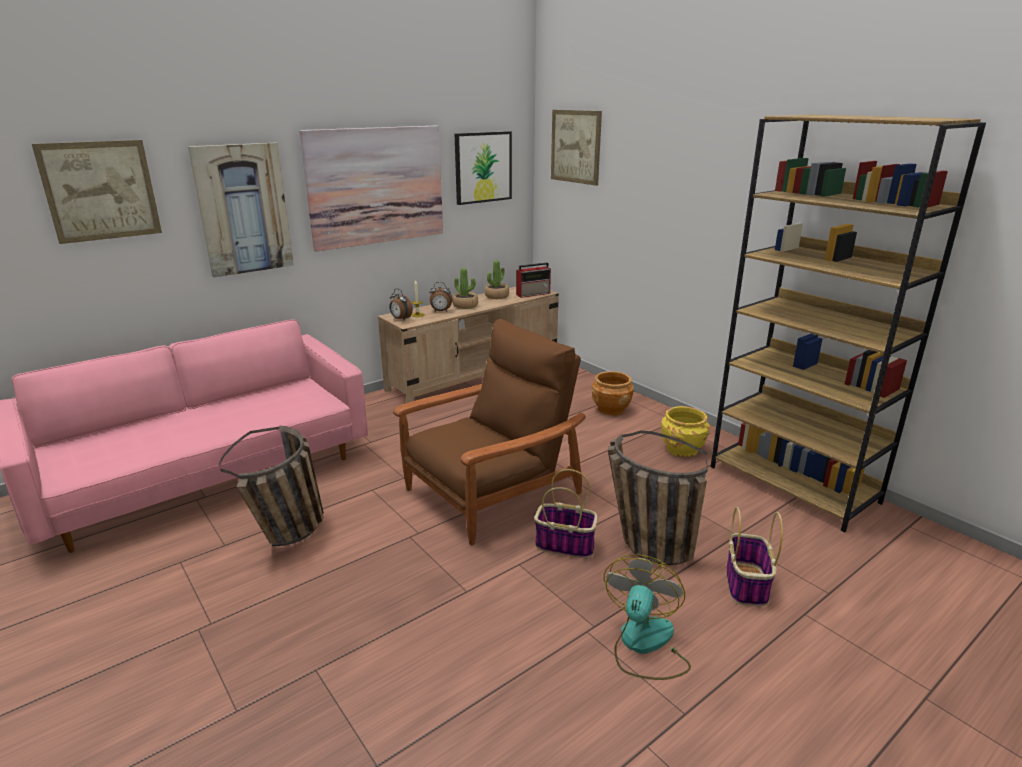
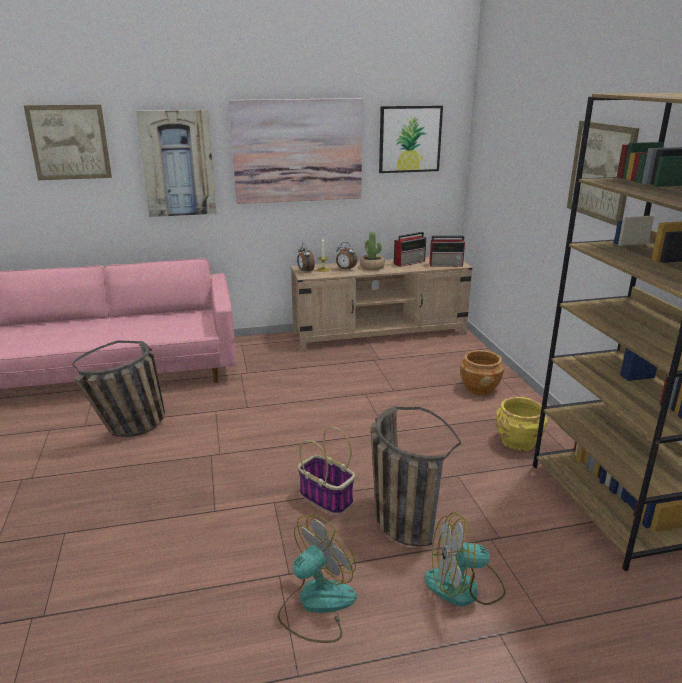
camera: 25 degrees right, 0 degrees up
(491, 492) = (304, 436): brown armchair -> none
(496, 296) = (410, 262): potted plant -> radio
(575, 146) = (497, 122): picture -> picture (601, 171)
(747, 585) = (464, 587): basket -> fan

